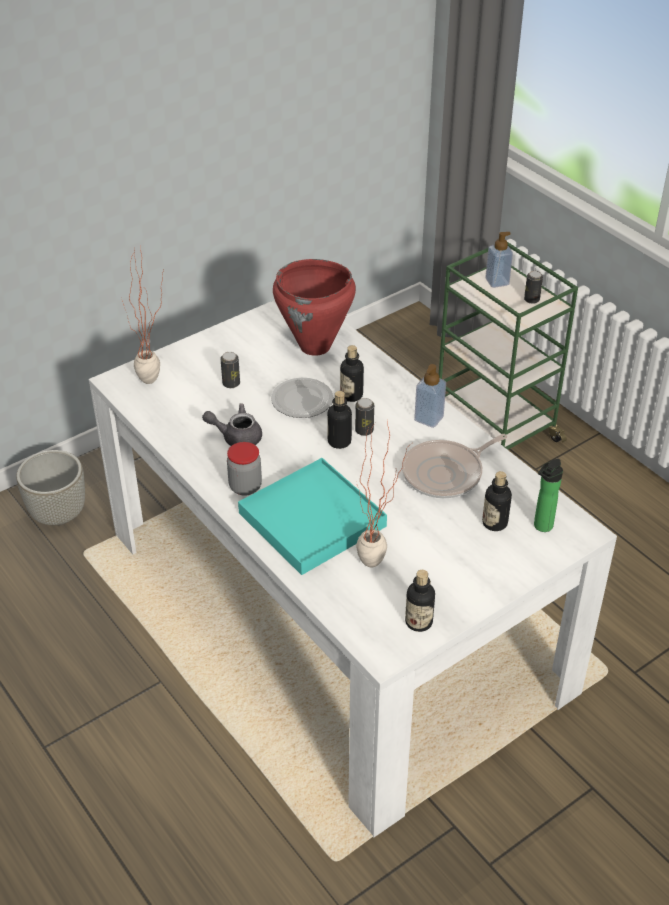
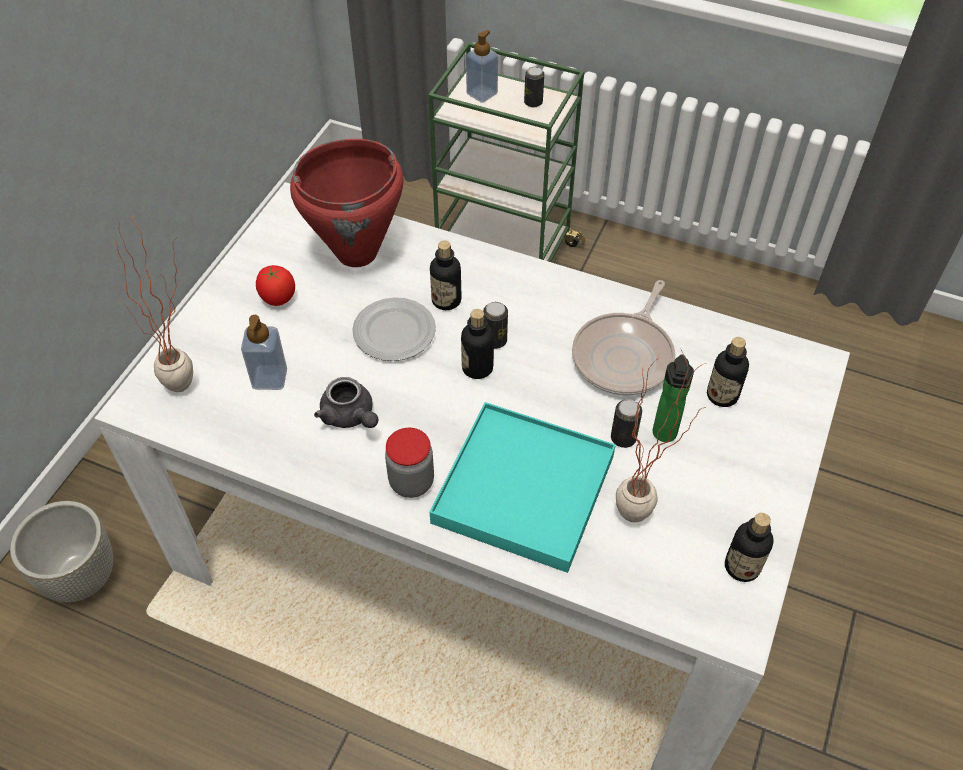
camera: 30 degrees left, 10 degrees up
(231, 383) = (290, 345): can -> can (623, 438)
(236, 437) = (350, 416): grey teapot -> grey teapot turned 105 degrees counterclockwise
(244, 354) = (277, 298): none -> tomato
(428, 418) = (554, 294): soap dispenser -> soap dispenser (269, 378)
(541, 527) = (772, 378): bottle -> bottle (664, 436)

